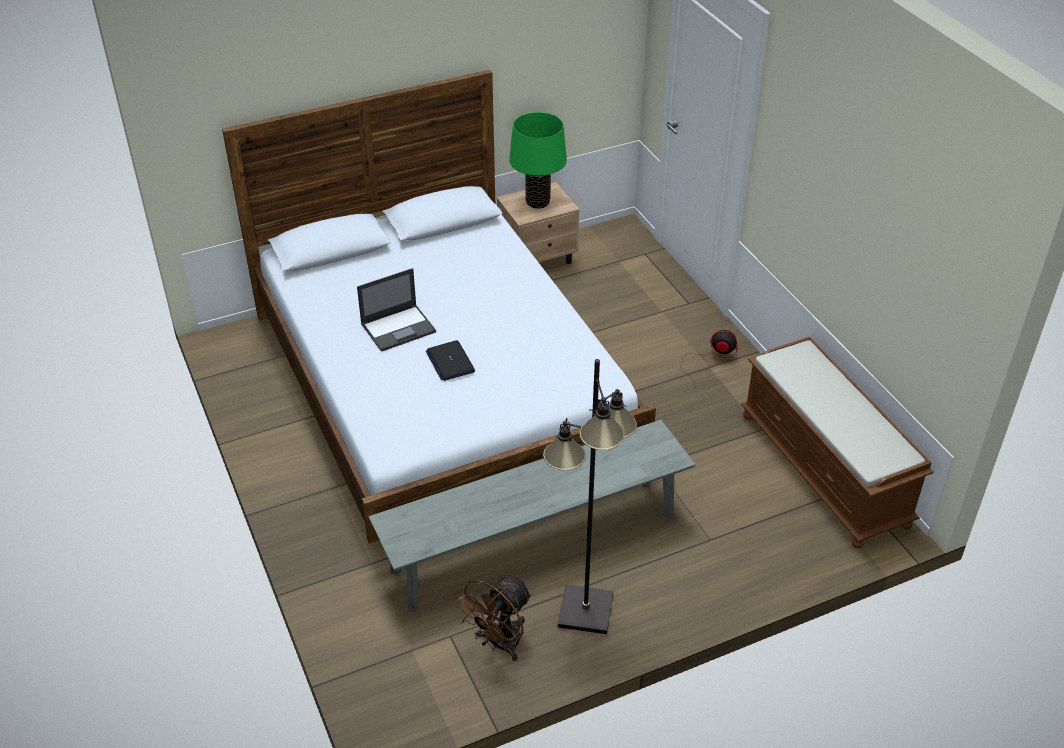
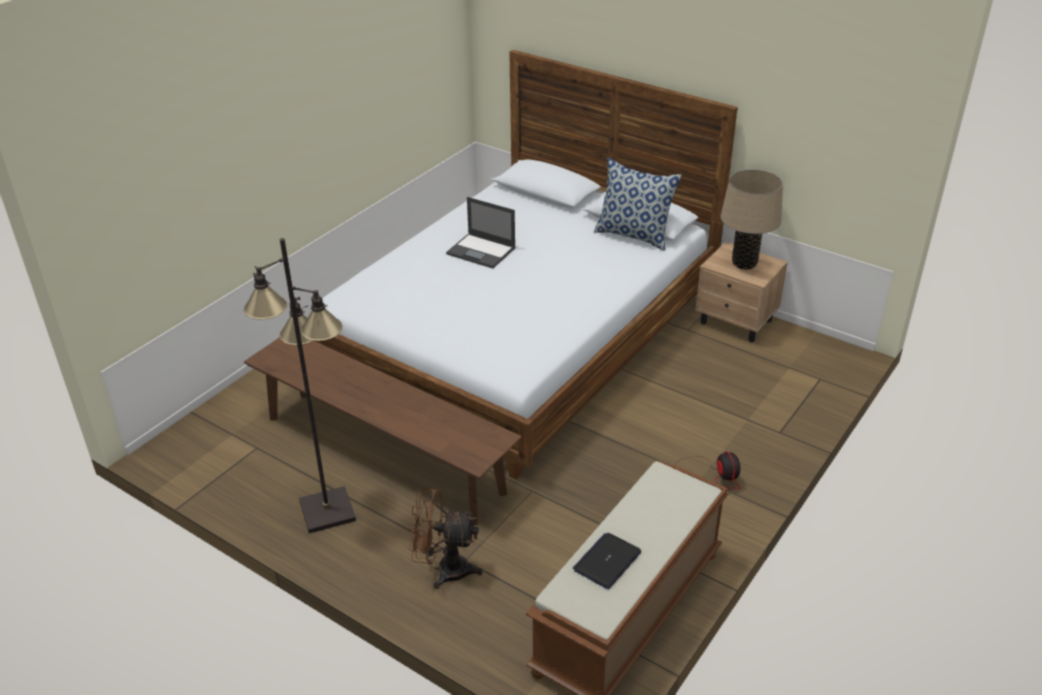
camera: 60 degrees right, 5 degrees down
(450, 361) = (463, 287): laptop -> laptop (607, 561)
(463, 233) = (634, 235): none -> pillow
(499, 644) = (262, 476): brown fan -> brown fan (444, 569)
(535, 543) = (383, 454): grey bench -> brown bench
(537, 202) = (744, 263): green table lamp -> beige table lamp

